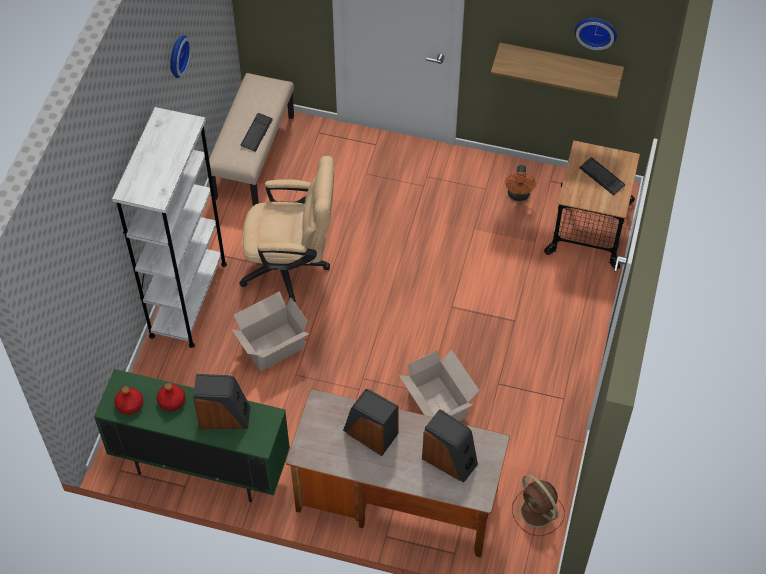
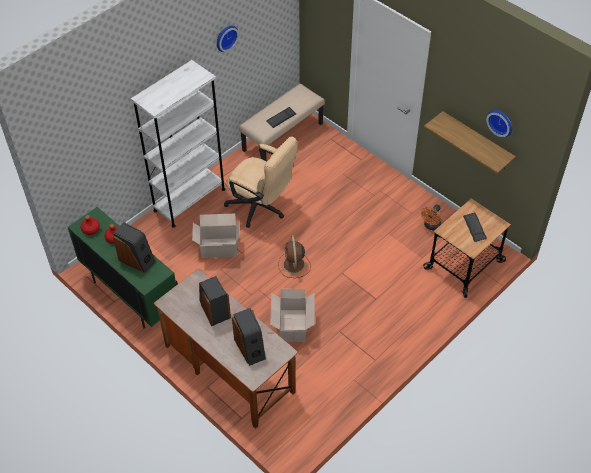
camera: 30 degrees right, 5 degrees down
(538, 513) = (310, 420): brown fan -> brown fan (294, 265)

